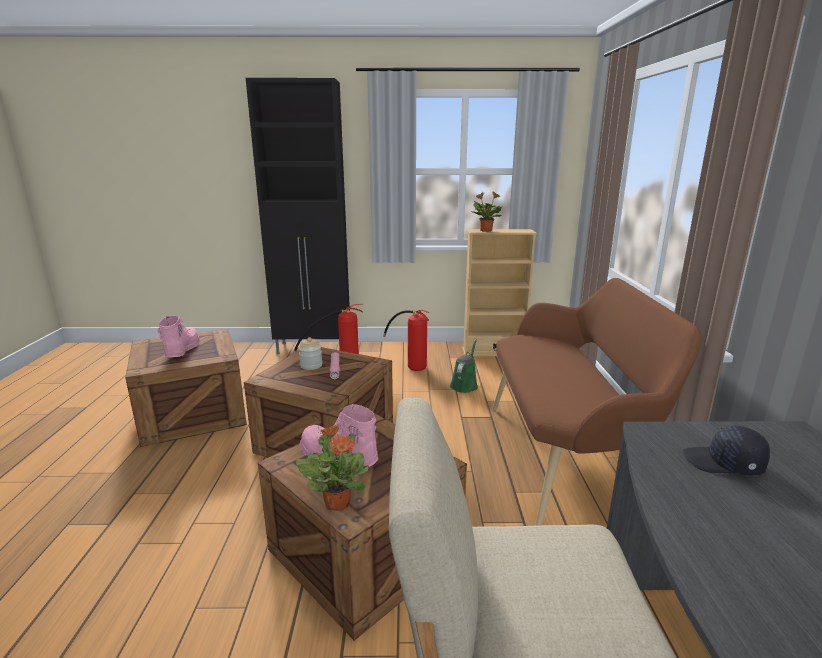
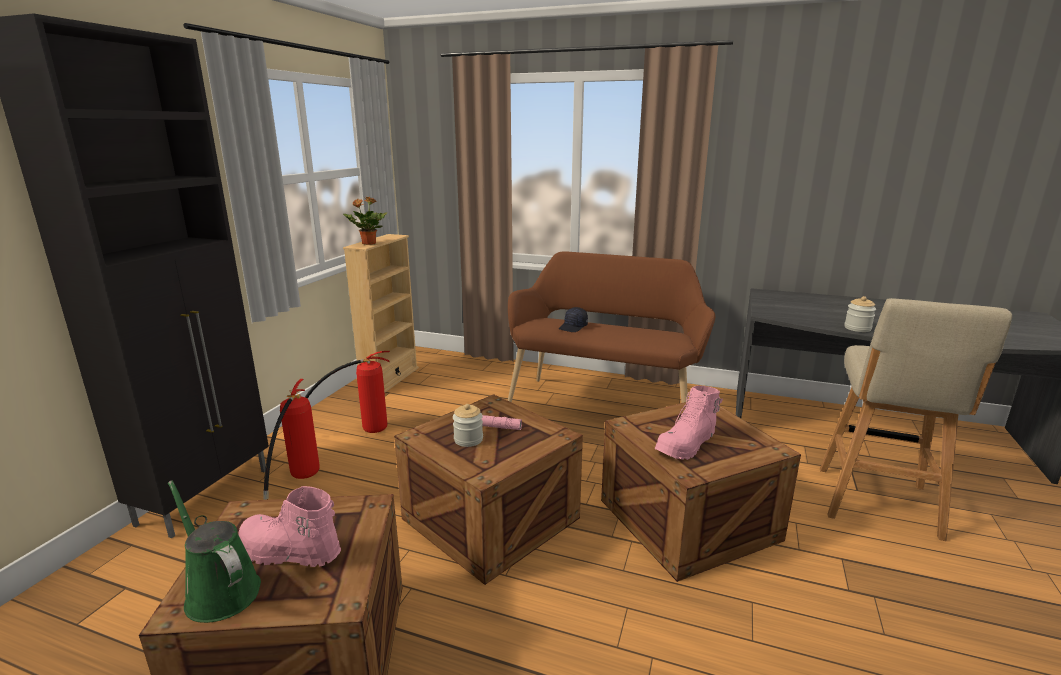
camera: 70 degrees left, 0 degrees up
(337, 502) = (755, 453): potted plant -> none
(464, 385) = (445, 411): green watering can -> green watering can (220, 591)
(692, 530) = (857, 328): none -> jar
(723, 463) = (796, 310): black cap -> black cap (573, 327)

